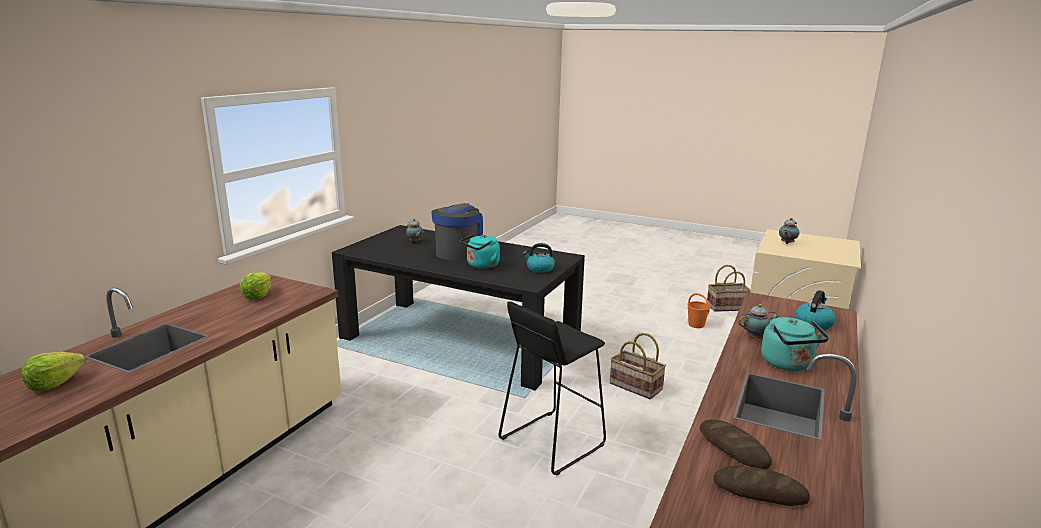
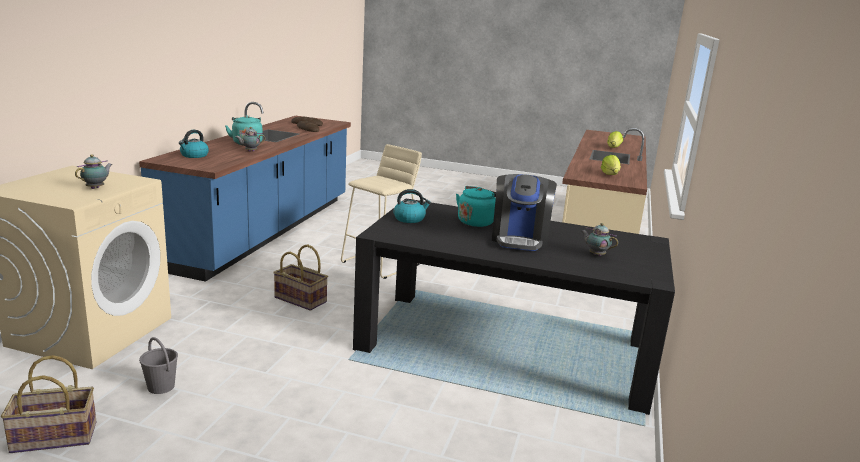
camera: 170 degrees right, 0 degrees up
(551, 442) = (381, 263): black stool -> beige stool
(696, 325) = (161, 386): orange bucket -> grey bucket

